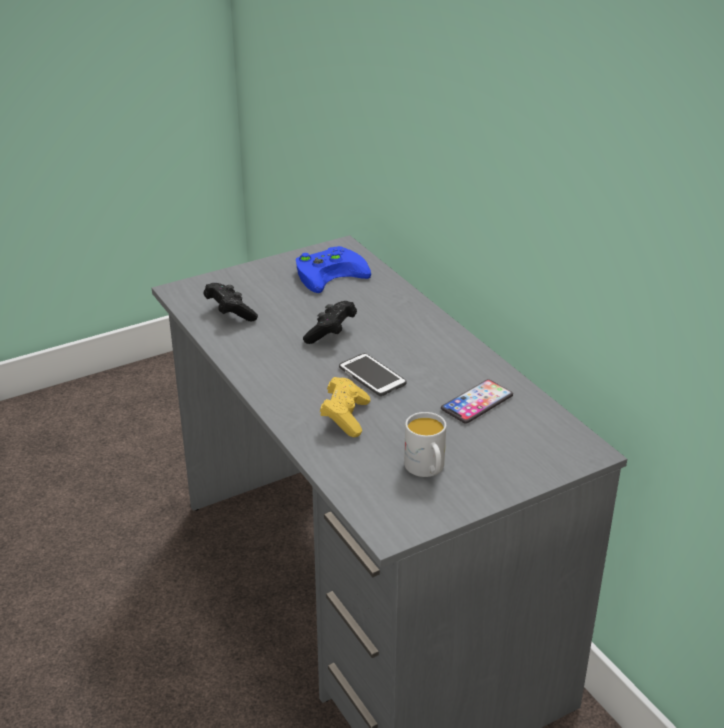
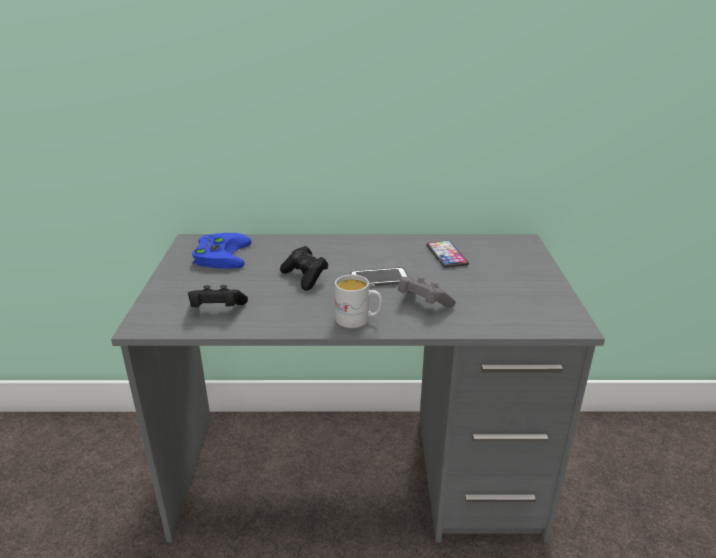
camera: 60 degrees left, 5 degrees down
(345, 417) = (423, 303): yellow game controller -> grey game controller
(427, 469) = (510, 292): white mug -> white mug (358, 320)

